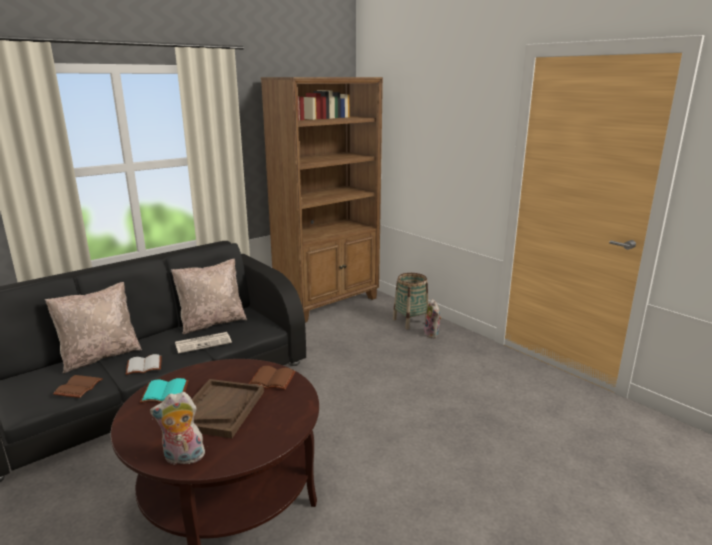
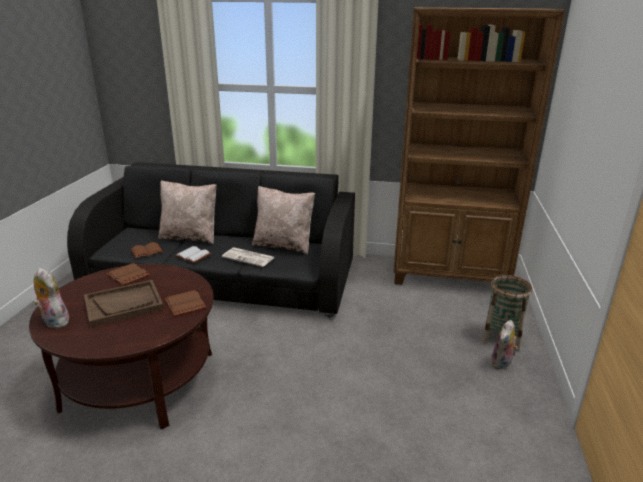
camera: 50 degrees right, 5 degrees up
(166, 392) = (129, 275): turquoise book -> brown book

